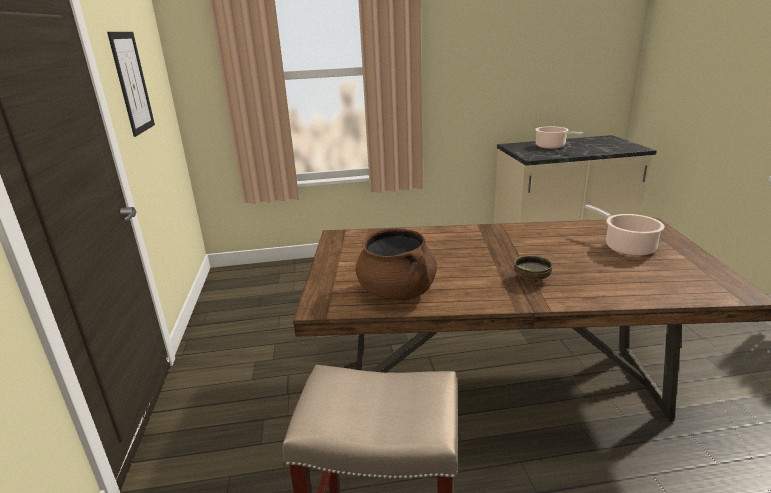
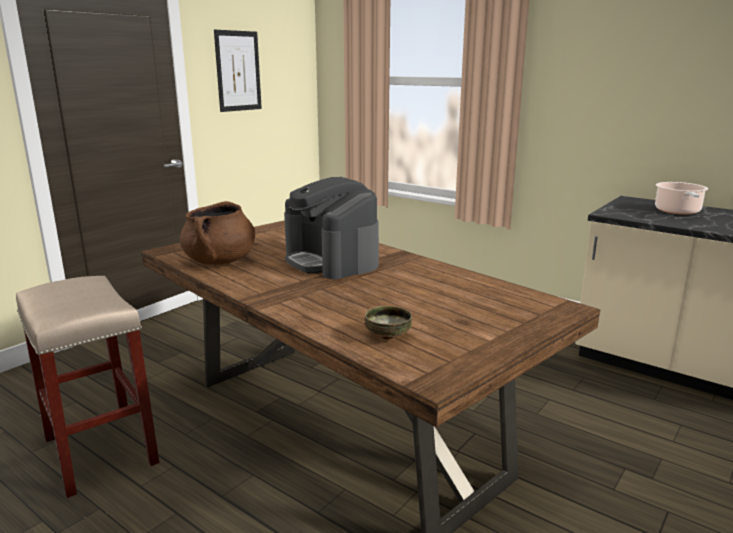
camera: 45 degrees right, 5 degrees down
(467, 252) = (331, 261): none -> coffee machine
(531, 279) = (311, 291): bowl -> bowl (387, 336)
(626, 247) = (464, 310): cooking pot -> none

